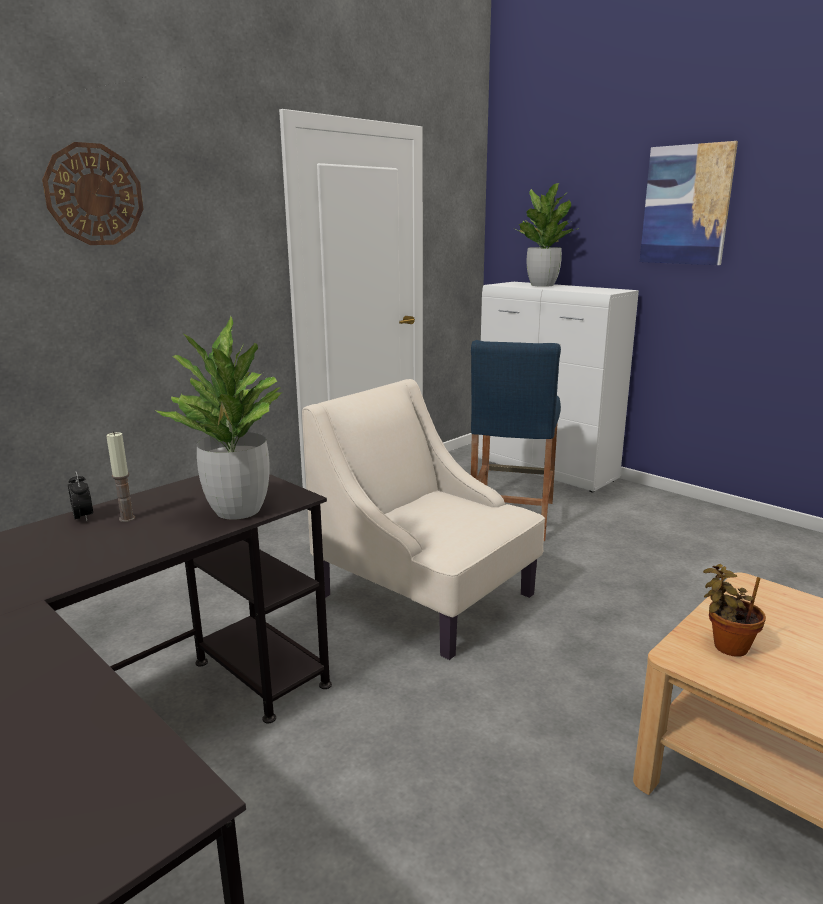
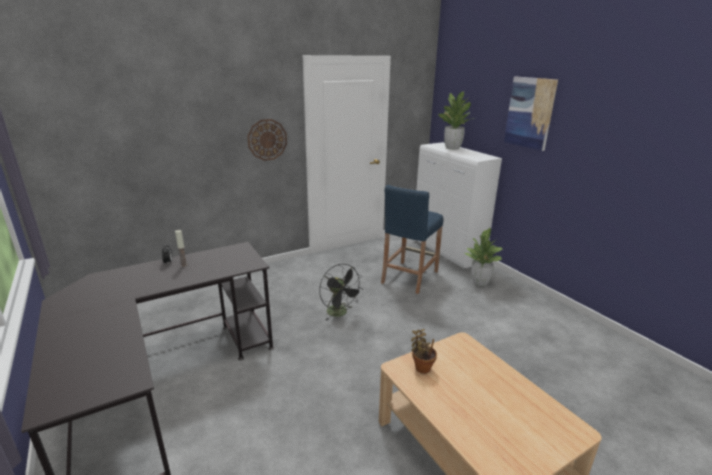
camera: 15 degrees right, 5 degrees up
(94, 195) = (203, 105): wall clock -> wall clock (267, 139)
(238, 511) = (228, 268): potted plant -> potted plant (480, 283)
(426, 595) = (340, 313): beige armchair -> black fan

